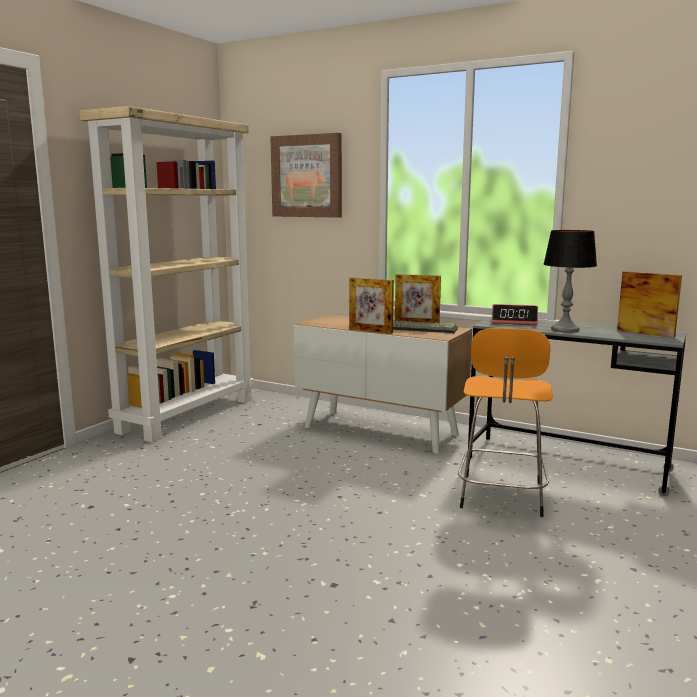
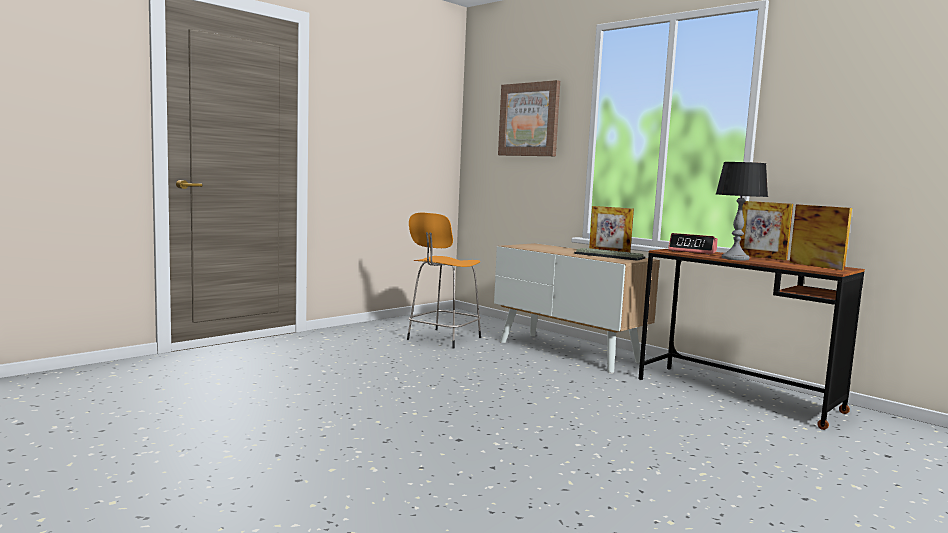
camera: 15 degrees right, 5 degrees down
(187, 415) = (404, 323): beige bookcase -> none
(370, 330) = (560, 253): picture frame -> picture frame (760, 257)
(501, 497) = (651, 408): orange stool -> orange stool (442, 339)
(567, 464) = (736, 395): grey desk -> brown desk

